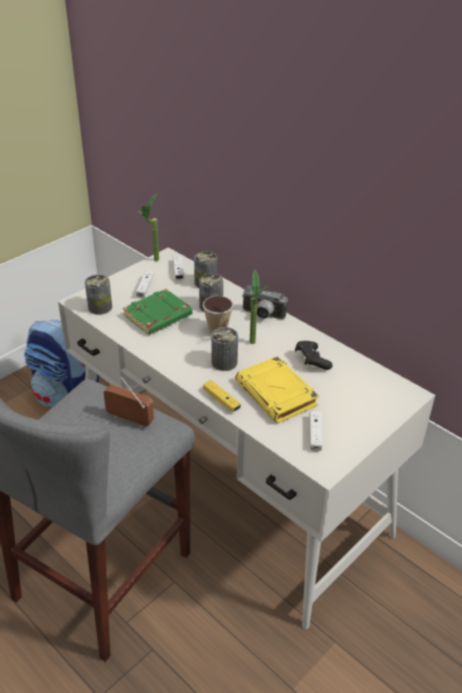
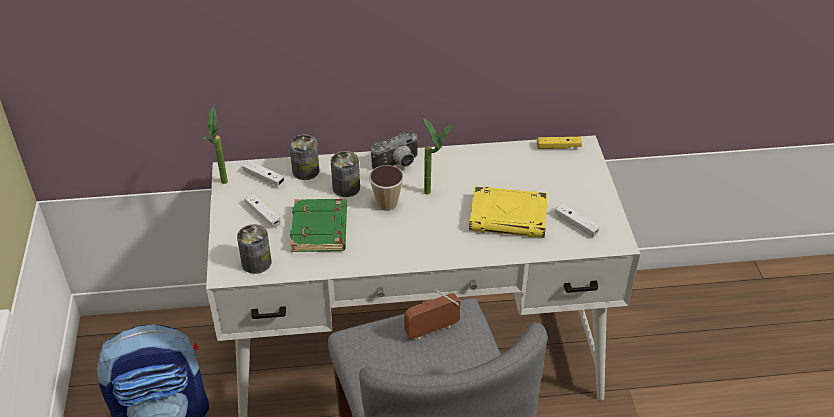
camera: 50 degrees left, 5 degrees up
(221, 400) = (483, 254): yellow game controller -> yellow game controller (558, 147)
(224, 362) = (435, 224): can -> none
(311, 361) = (489, 173): black game controller -> none

